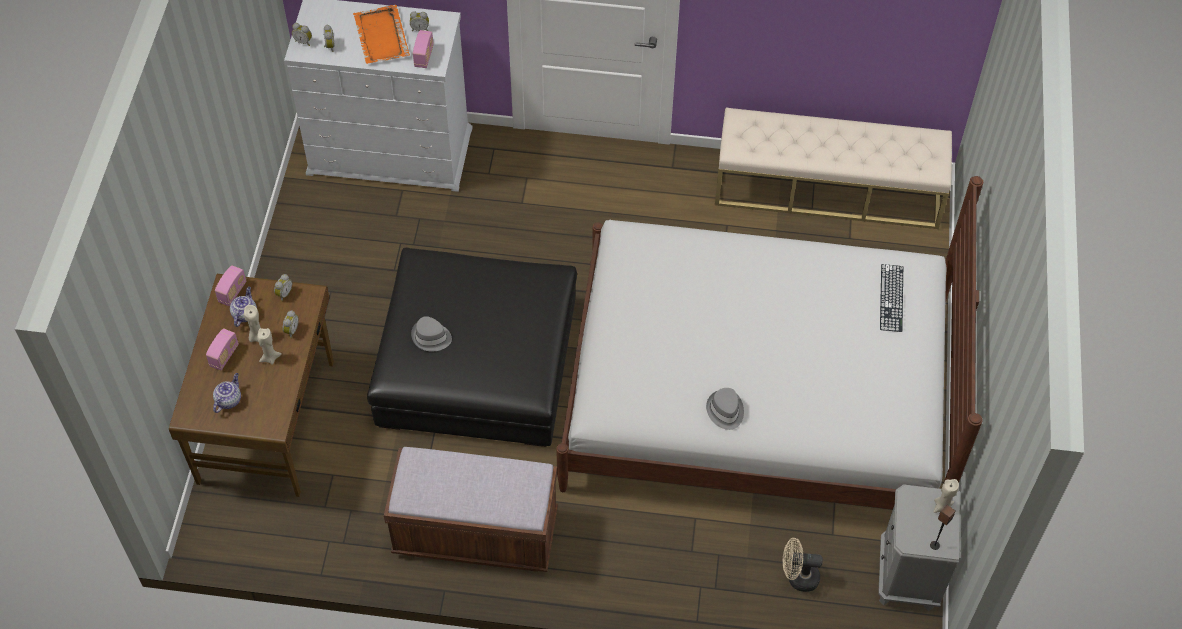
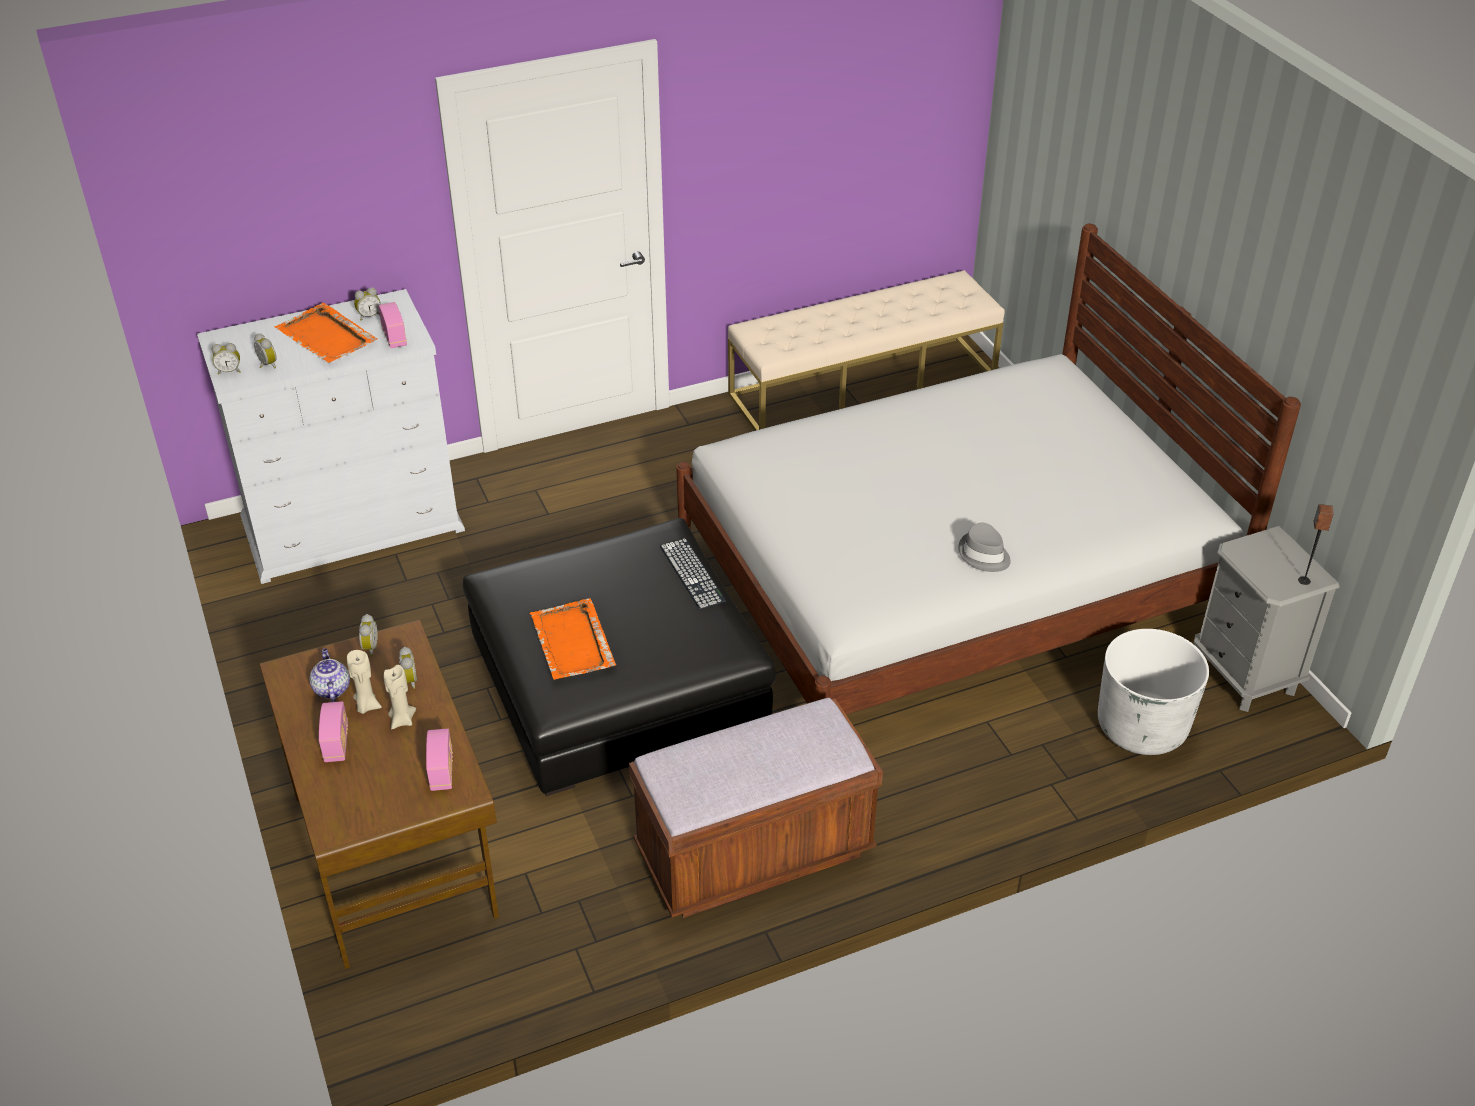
camera: 30 degrees left, 15 degrees down
(228, 400) = (379, 788): teapot -> none
(232, 292) = (297, 673): radio -> radio (442, 771)
(431, 337) = (572, 643): grey hat -> orange tray
(798, 577) = (1141, 727): beige fan -> white planter
(891, 298) = (1053, 397): keyboard -> keyboard (692, 573)
(942, 507) = (1276, 545): beige candle -> none

